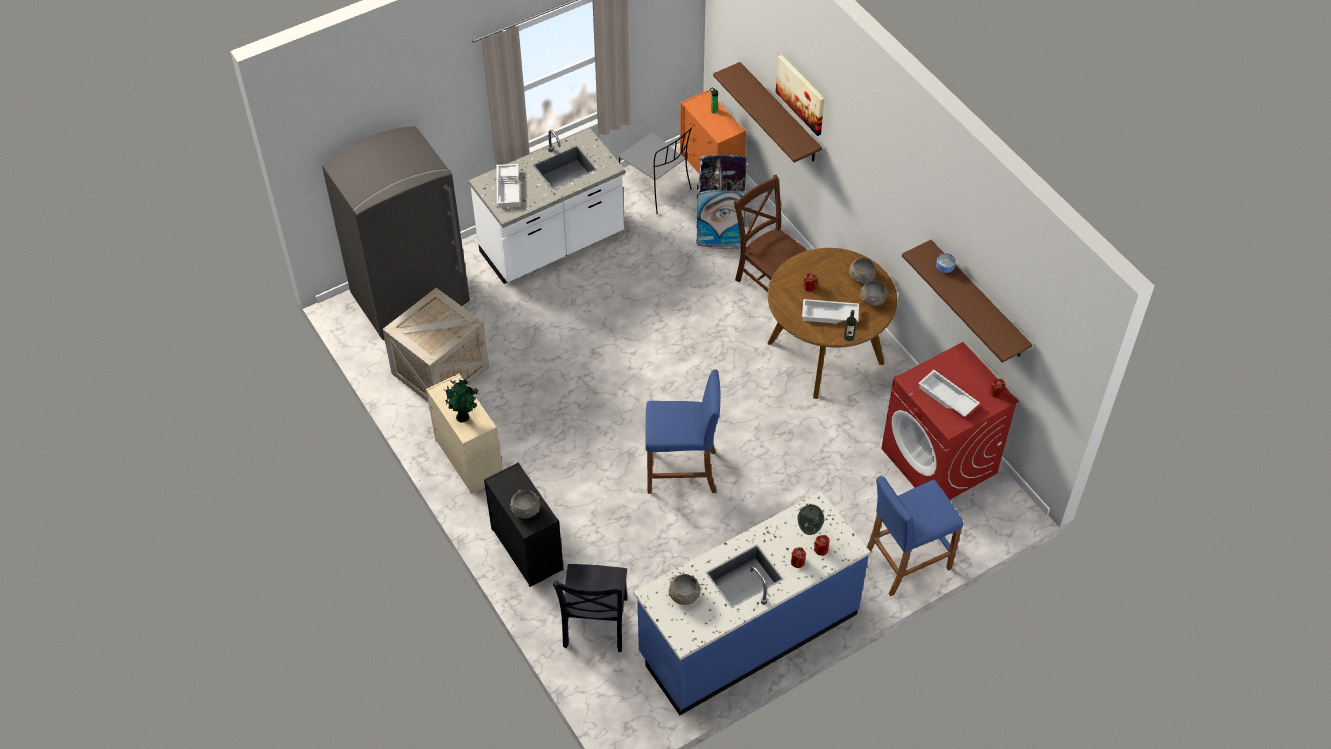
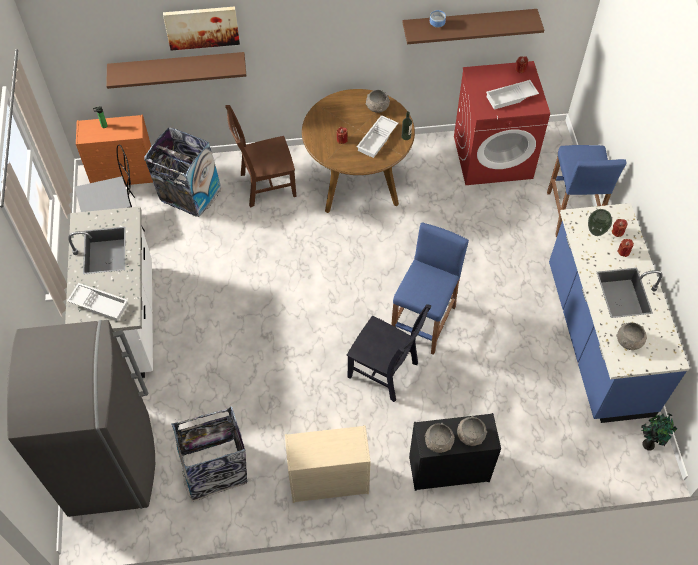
camera: 65 degrees left, 5 degrees up
(440, 372) = (215, 469): crate -> trash can
(464, 417) = (339, 449): potted plant -> potted plant (648, 443)
(595, 625) = (548, 445): black chair -> black chair (385, 372)
(861, 277) = (351, 105): grey bowl -> grey bowl (438, 442)

